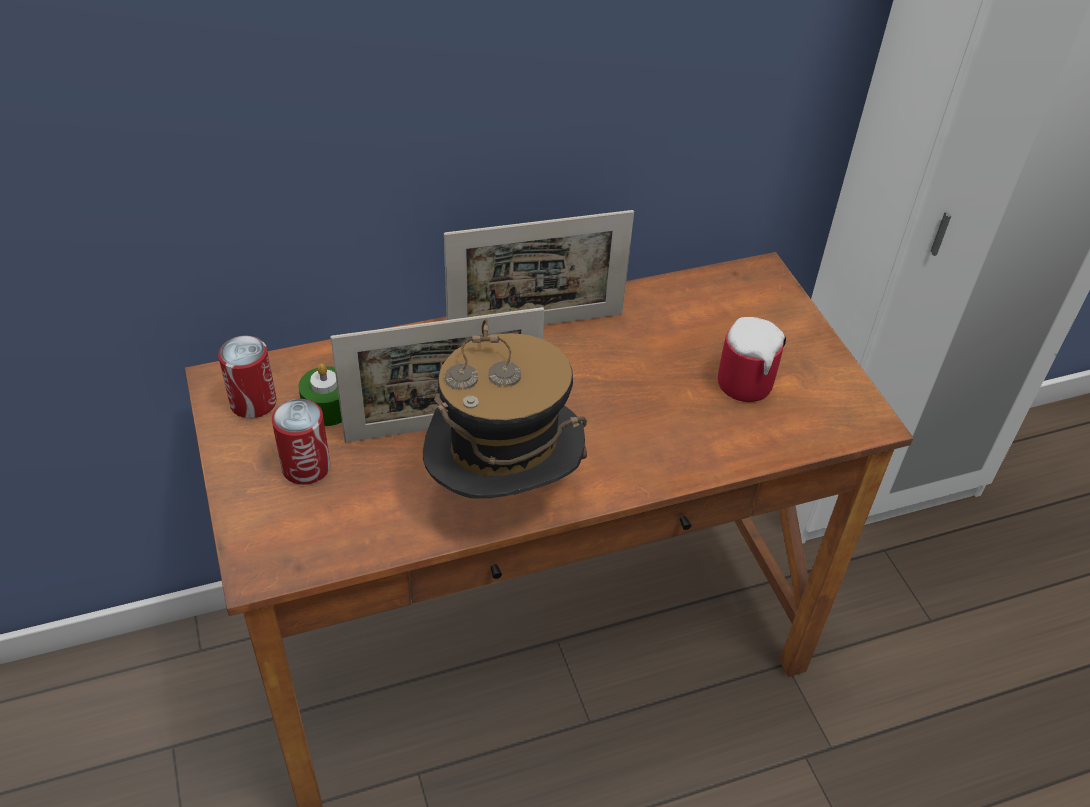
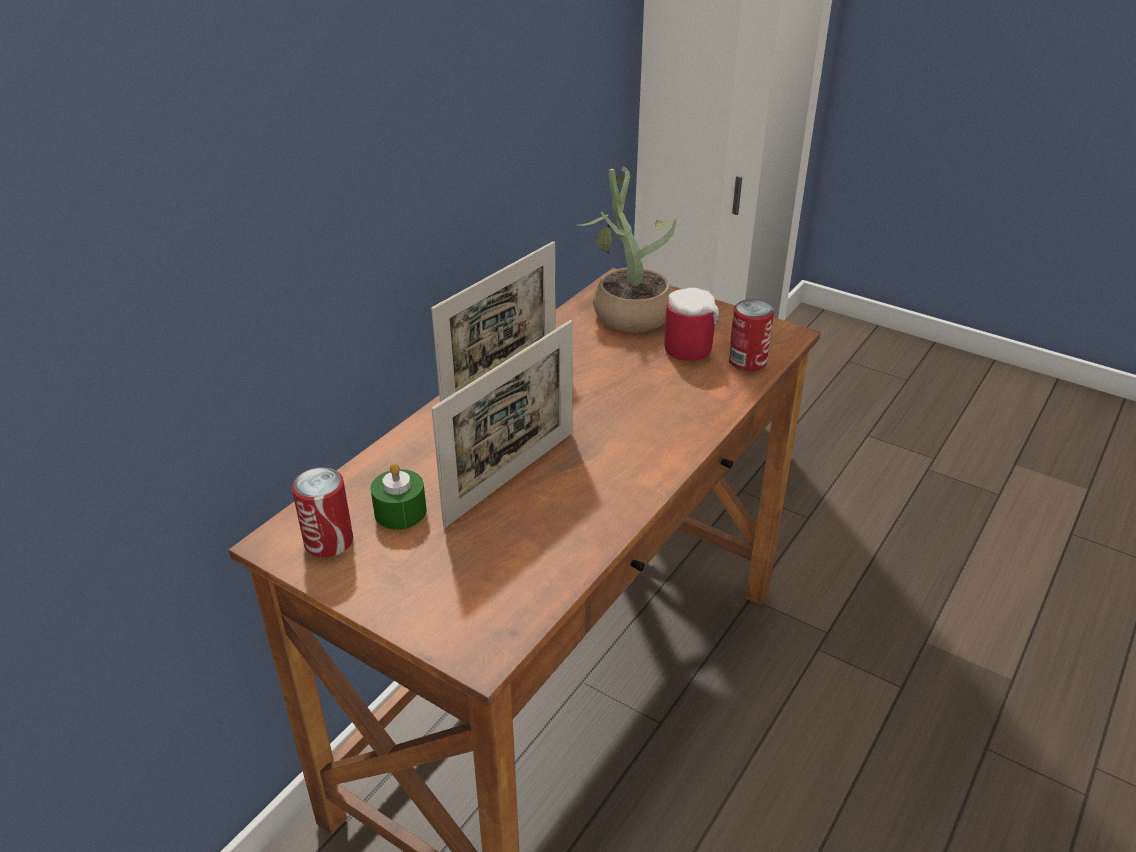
camera: 35 degrees left, 10 degrees down
(306, 467) = (433, 561): can -> can (747, 361)
(504, 495) = (612, 496): hat -> none
(732, 309) = (626, 310): none -> potted plant

